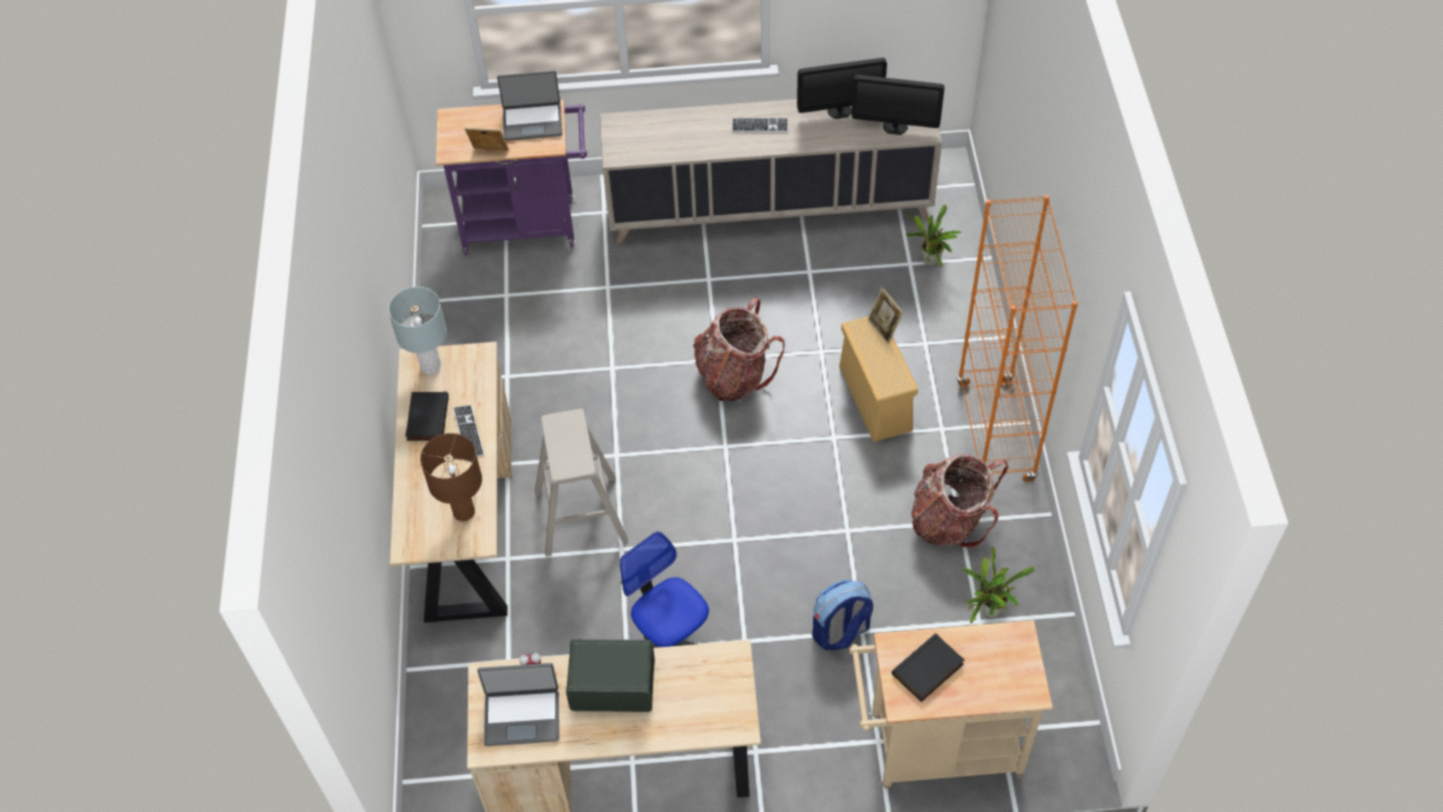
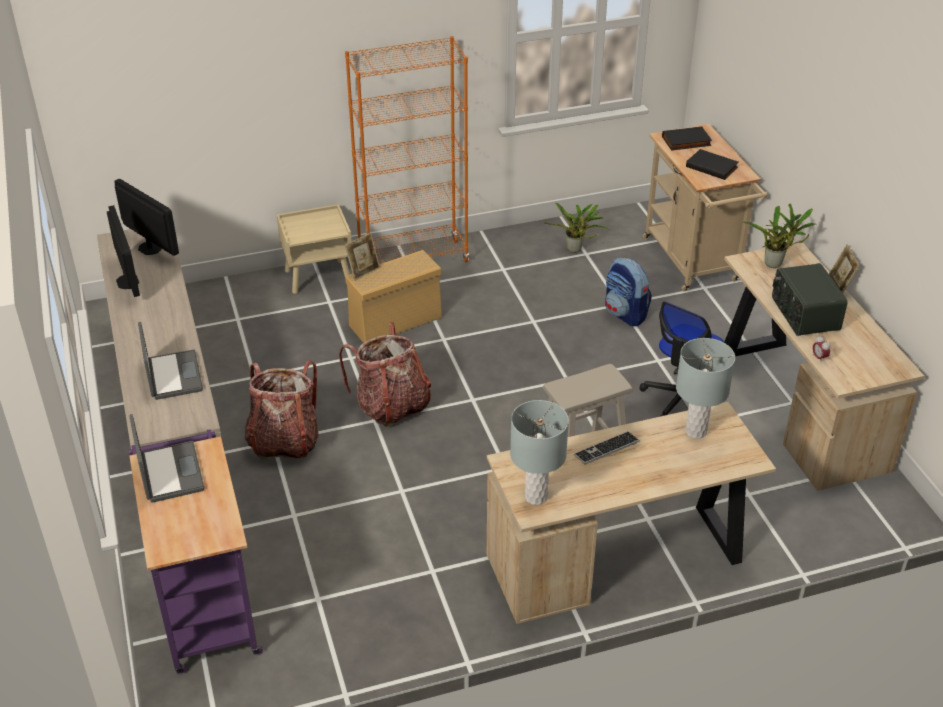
camera: 105 degrees left, 15 degrees down
(426, 418) = (602, 484): black book -> black book (686, 142)
(463, 512) = (696, 431): brown table lamp -> grey table lamp
(489, 153) = (226, 499): picture frame -> picture frame (839, 288)
(522, 716) = (862, 355): laptop -> laptop (172, 376)
(760, 126) = (151, 327): keyboard -> none
(895, 126) = (150, 248): monitor -> monitor turned 45 degrees counterclockwise
(930, 263) = (235, 308): potted plant -> potted plant (776, 264)
(950, 520) = (504, 273): backpack -> backpack (284, 441)
(976, 338) = (319, 276): none -> beige nightstand

